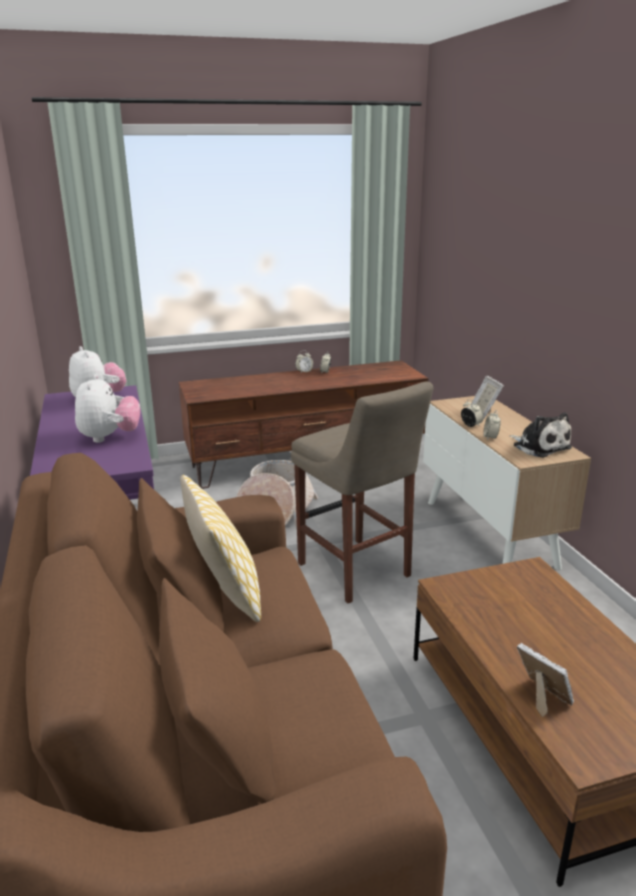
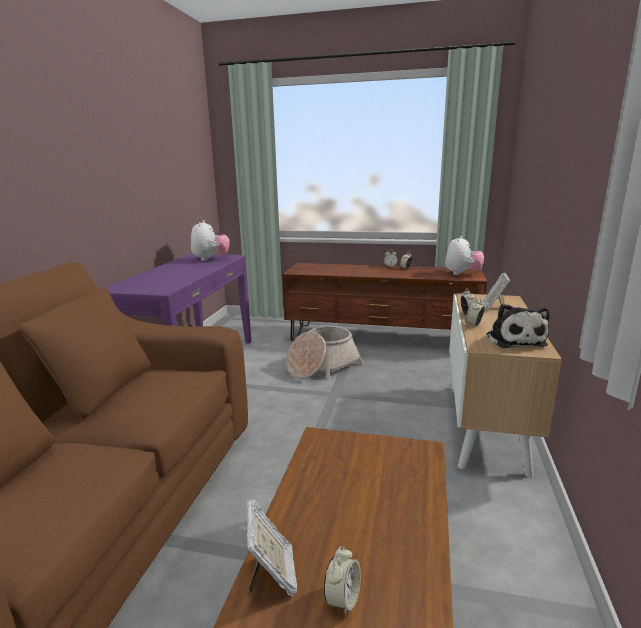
camera: 30 degrees right, 5 degrees down
(109, 437) = (178, 276): plush toy -> plush toy (462, 274)
(225, 594) = (131, 388): pillow -> none
(357, 572) = (336, 422): beige stool -> none
(601, 692) = (342, 599): none -> alarm clock

